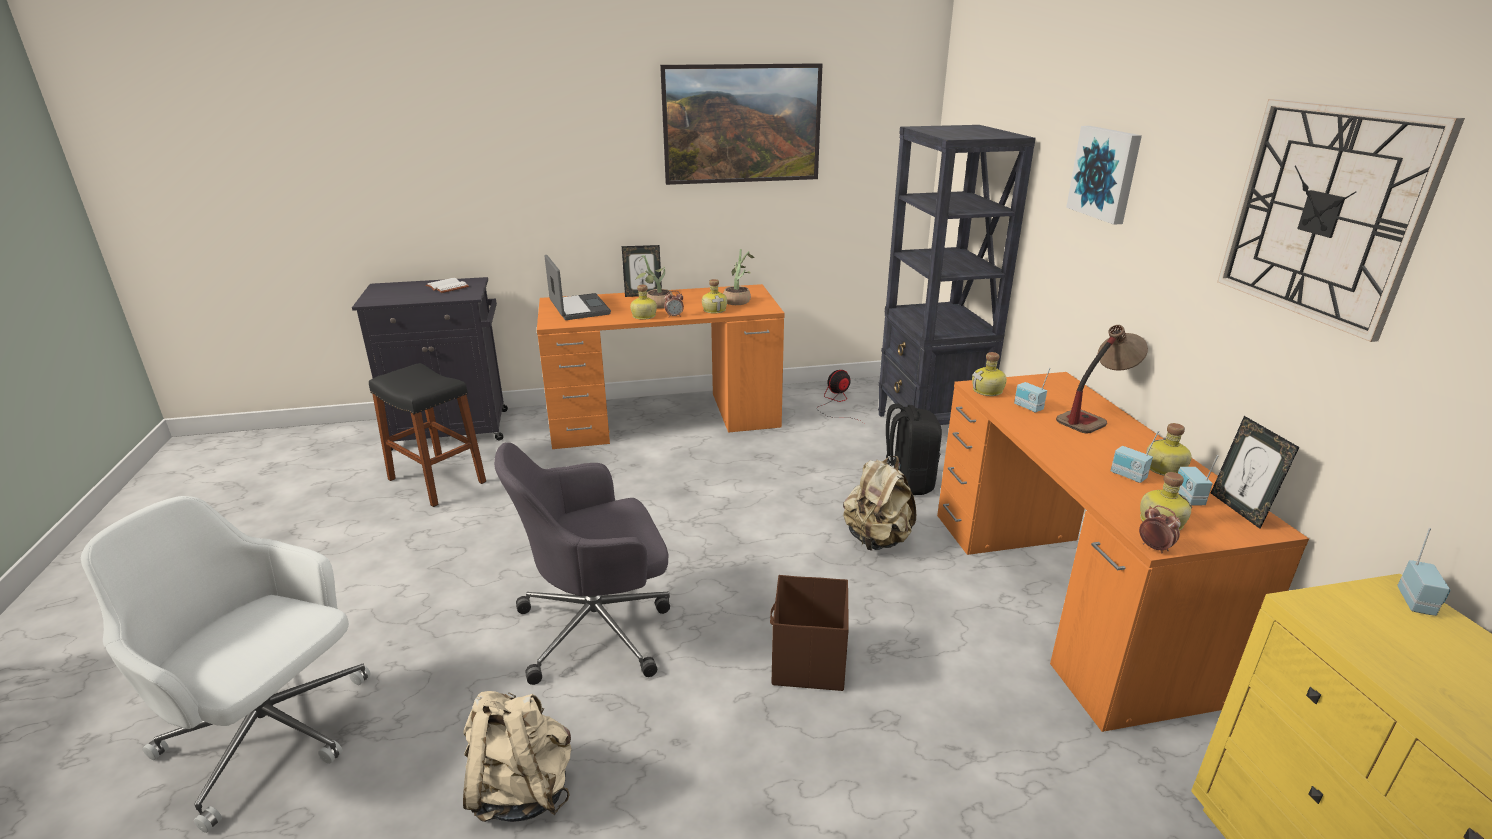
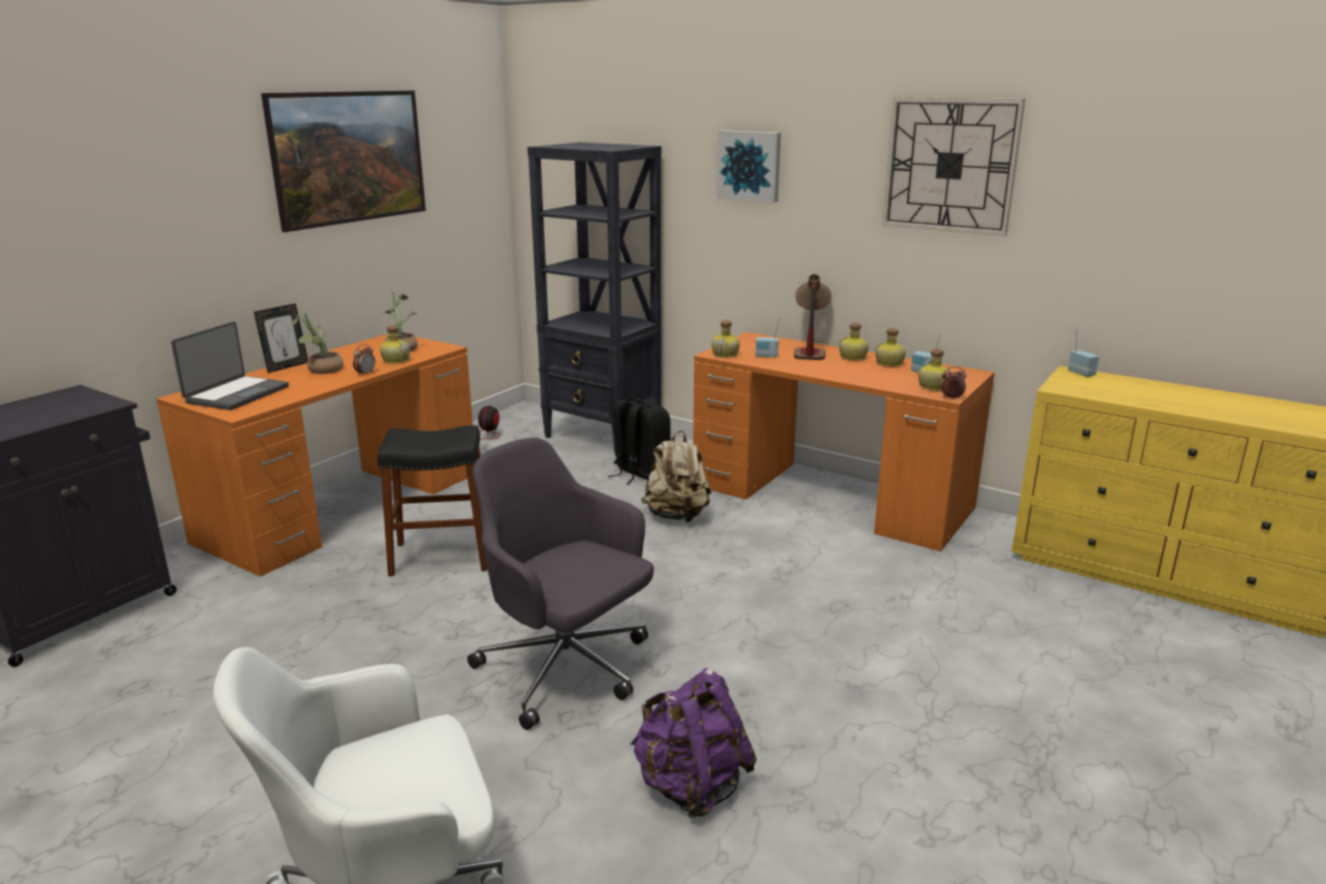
camera: 45 degrees left, 5 degrees down
(437, 480) = (158, 660): black stool -> black stool (441, 556)
(446, 287) = (47, 405): white book -> none
(522, 790) = (691, 787): beige backpack -> purple backpack
(578, 308) = (236, 394): laptop -> laptop turned 90 degrees clockwise
(598, 628) = (566, 669): grey office chair -> grey office chair turned 105 degrees clockwise
(643, 316) = (332, 382): bottle -> bottle (853, 358)
(808, 662) = (750, 605): brown storage box -> none
(1127, 476) = (881, 372): radio -> none
(1239, 509) = (951, 370): picture frame -> none

